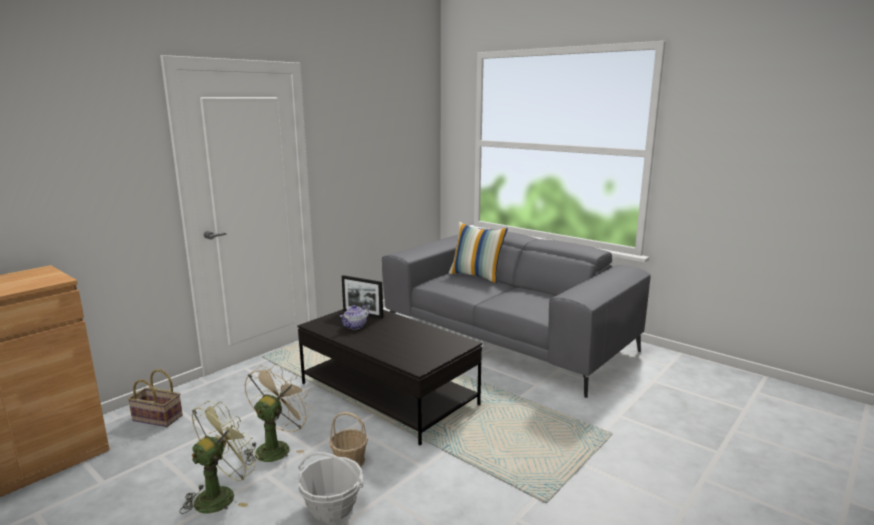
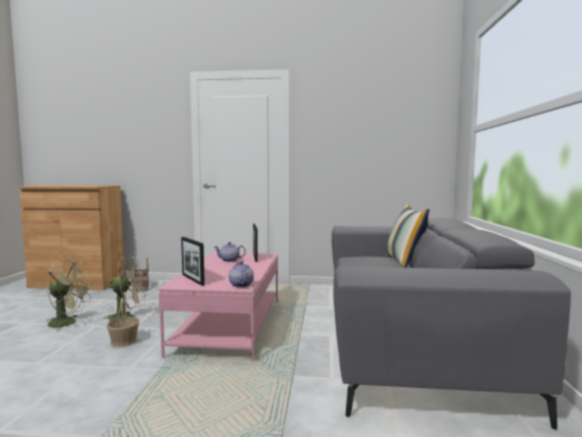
camera: 55 degrees right, 10 degrees down
(332, 507) = (62, 354): basket -> none
(388, 394) = (230, 325): black coffee table -> pink coffee table
(409, 356) = (193, 279): none -> picture frame
(456, 342) = (240, 285): none -> teapot

